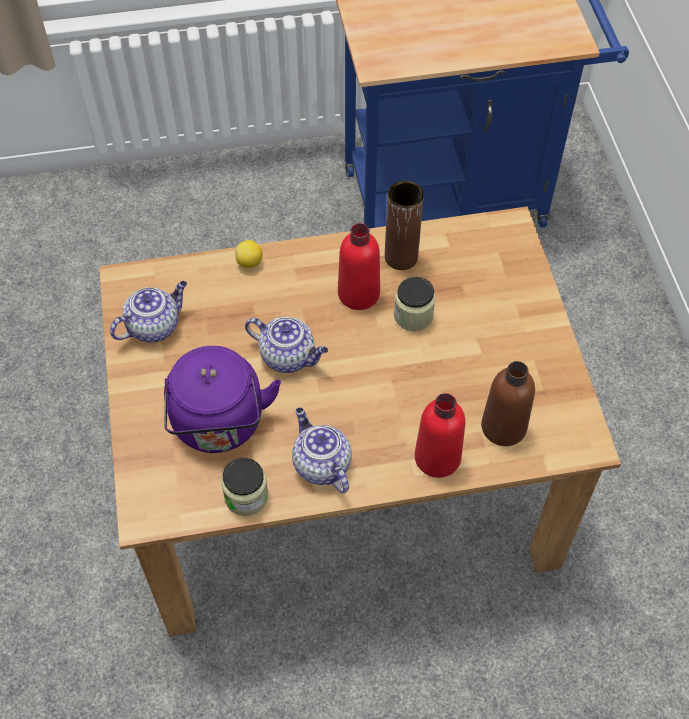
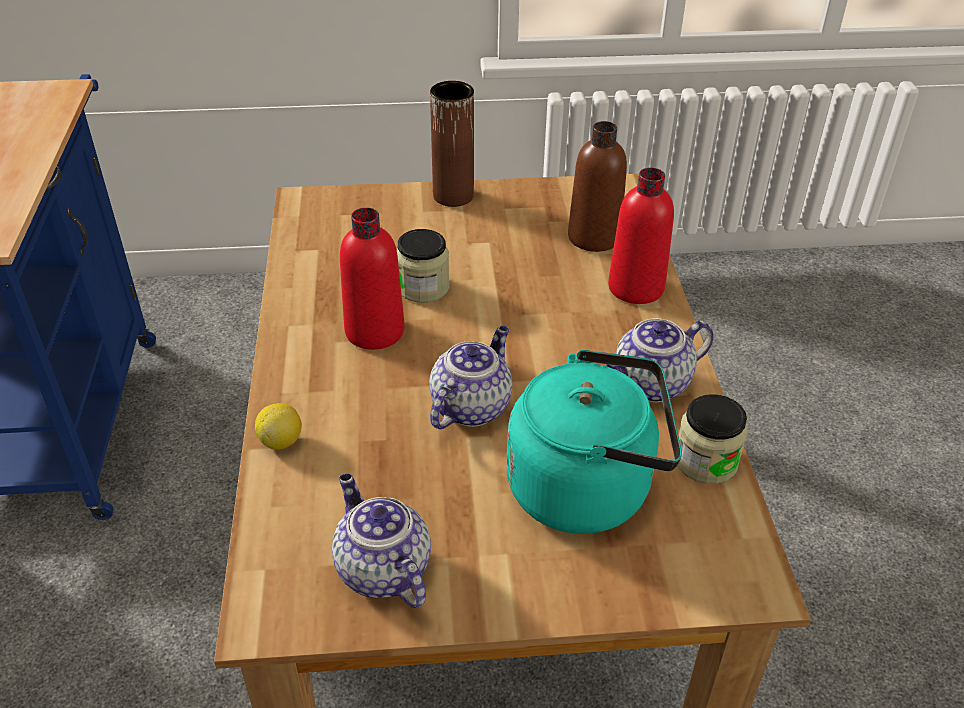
camera: 85 degrees left, 15 degrees down
(219, 426) = (587, 487): purple kettle -> turquoise kettle
(401, 257) = (323, 289): brown vase -> brown vase (453, 196)

